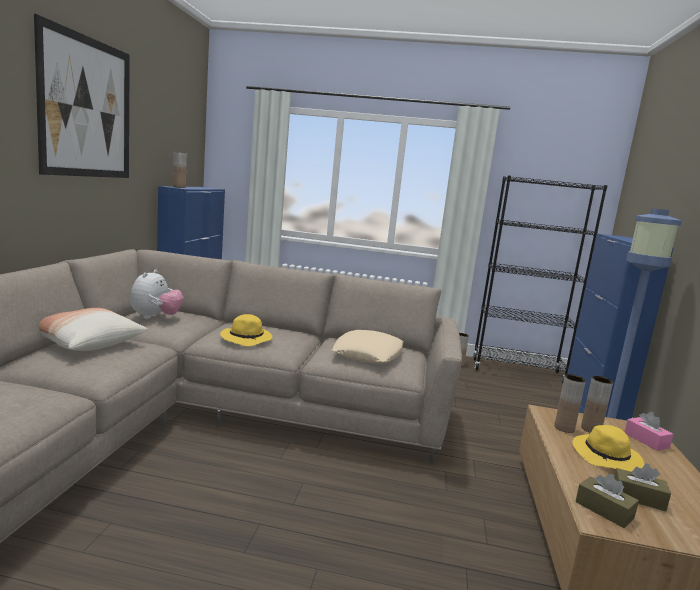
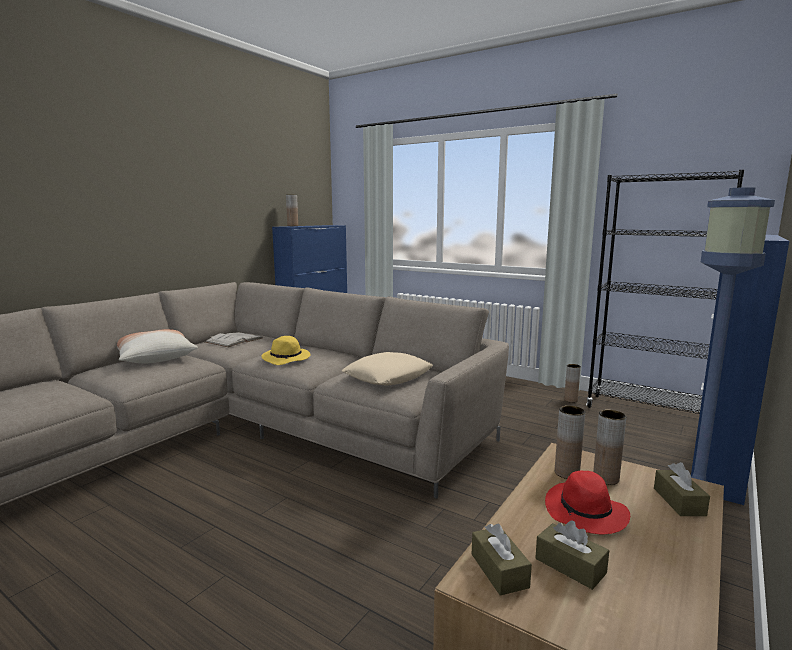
camera: 25 degrees right, 0 degrees up
(87, 108) = (186, 165): picture -> none
(155, 317) = (234, 340): plush toy -> white book
(607, 457) = (586, 513): yellow hat -> red hat
(646, 440) = (679, 501): pink tissue box -> brown tissue box

